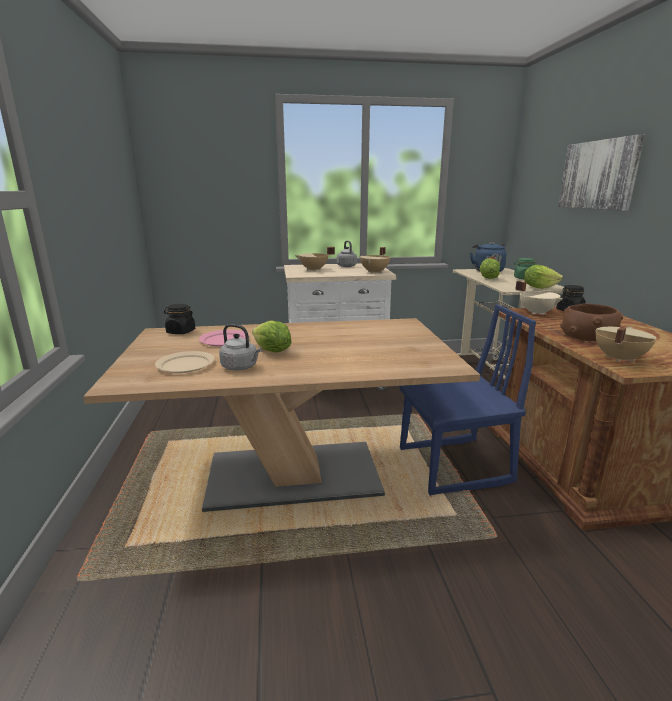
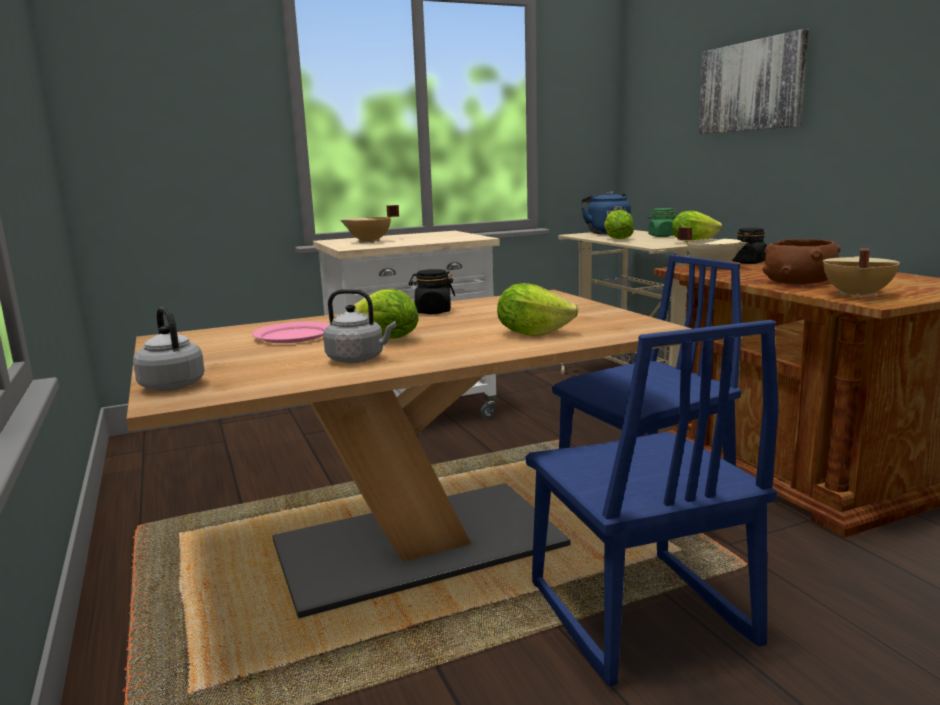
camera: 15 degrees left, 5 degrees down
(180, 332) = (207, 334): black jar -> black jar (433, 312)
(186, 364) = (263, 366): beige plate -> none
(346, 266) = (413, 235): grey kettle -> grey kettle (171, 385)
(364, 359) = (532, 333): none -> lettuce
(375, 272) = (465, 238): beige cooking pot -> none
(401, 558) = (637, 615): none -> blue chair

